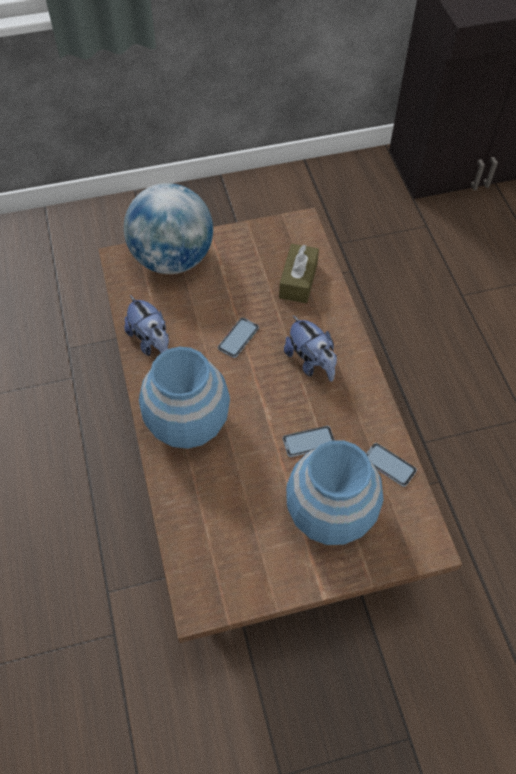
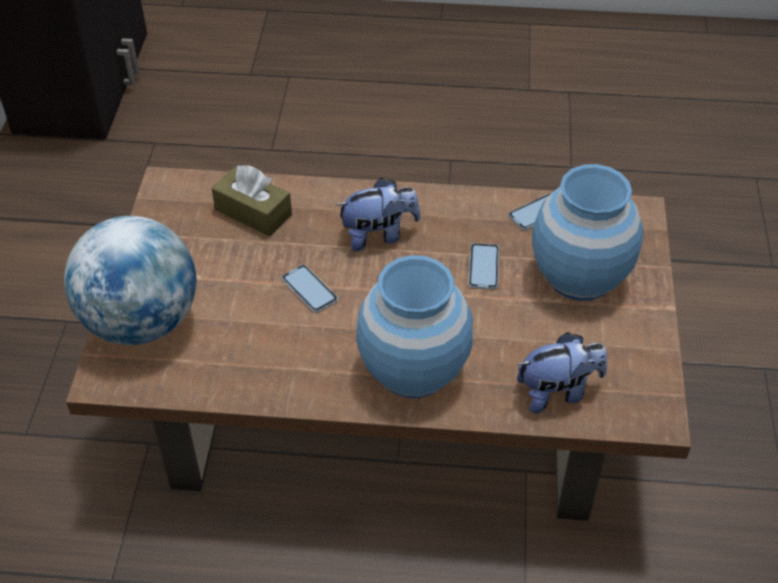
camera: 70 degrees left, 10 degrees down
(151, 342) = (270, 377): plush toy -> plush toy (557, 392)

